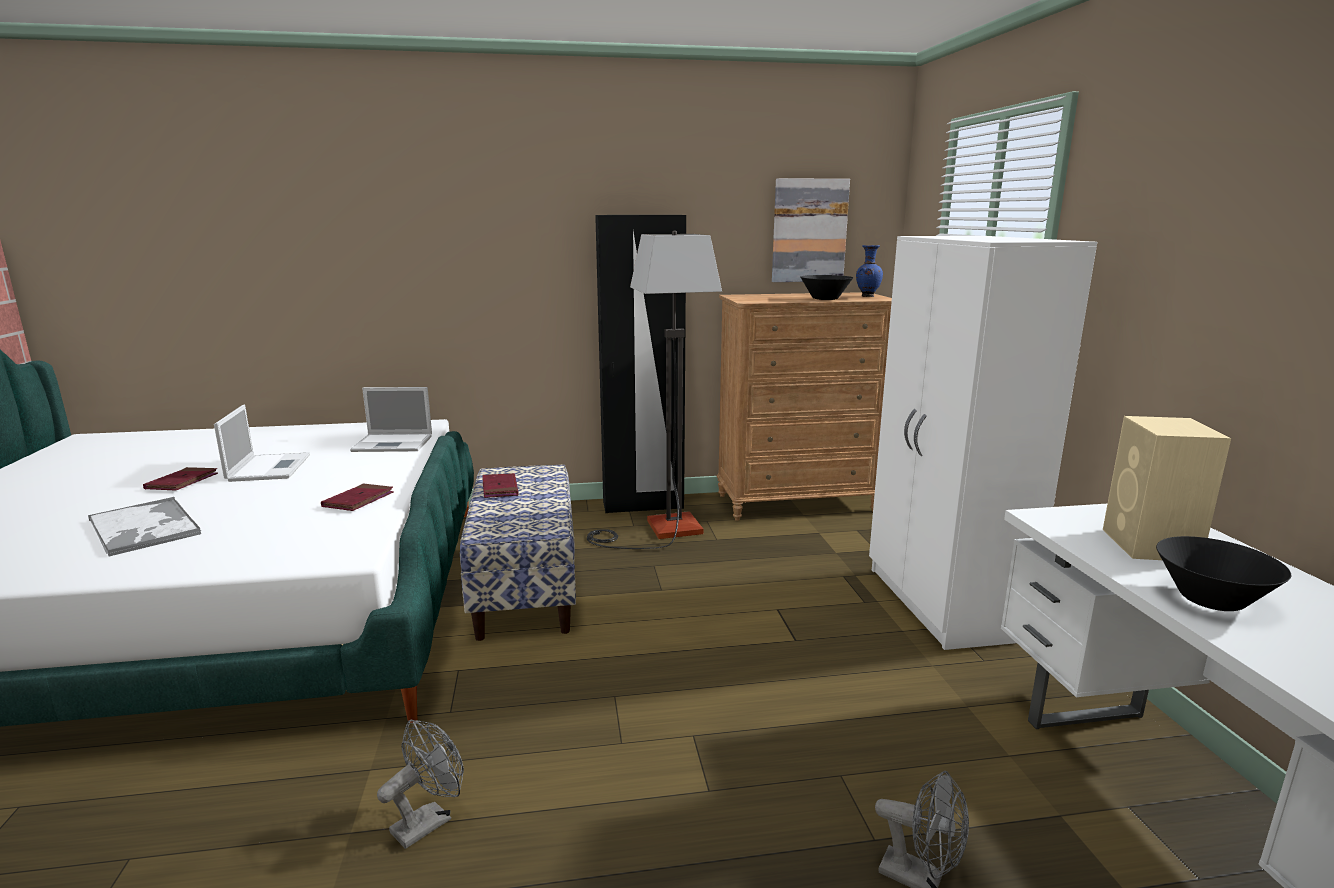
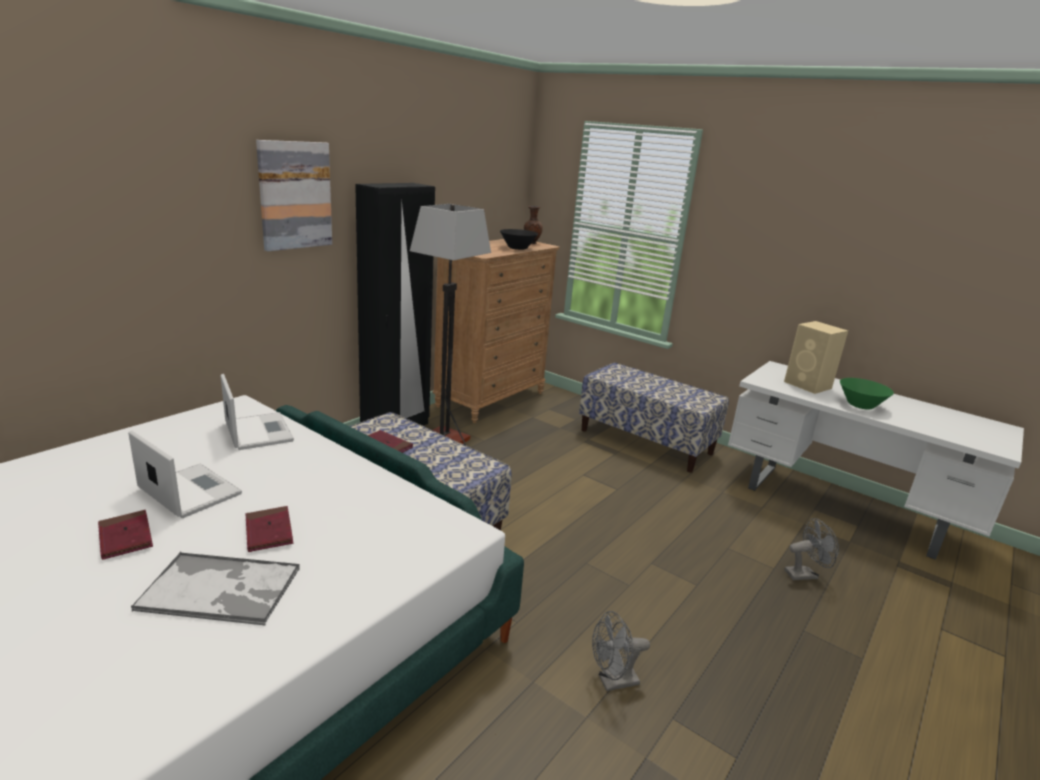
camera: 45 degrees left, 5 degrees up
(358, 500) = (362, 490): red book -> red book (269, 531)
(394, 443) = (258, 431): laptop -> laptop turned 75 degrees counterclockwise
(429, 821) = (612, 682): grey fan -> grey fan turned 105 degrees counterclockwise
(809, 231) = (484, 193): picture -> picture (295, 195)
(867, 296) = (531, 243): blue vase -> brown vase
(942, 604) = (646, 442): white wardrobe -> bench
(1211, 600) = (860, 405): black bowl -> green bowl

